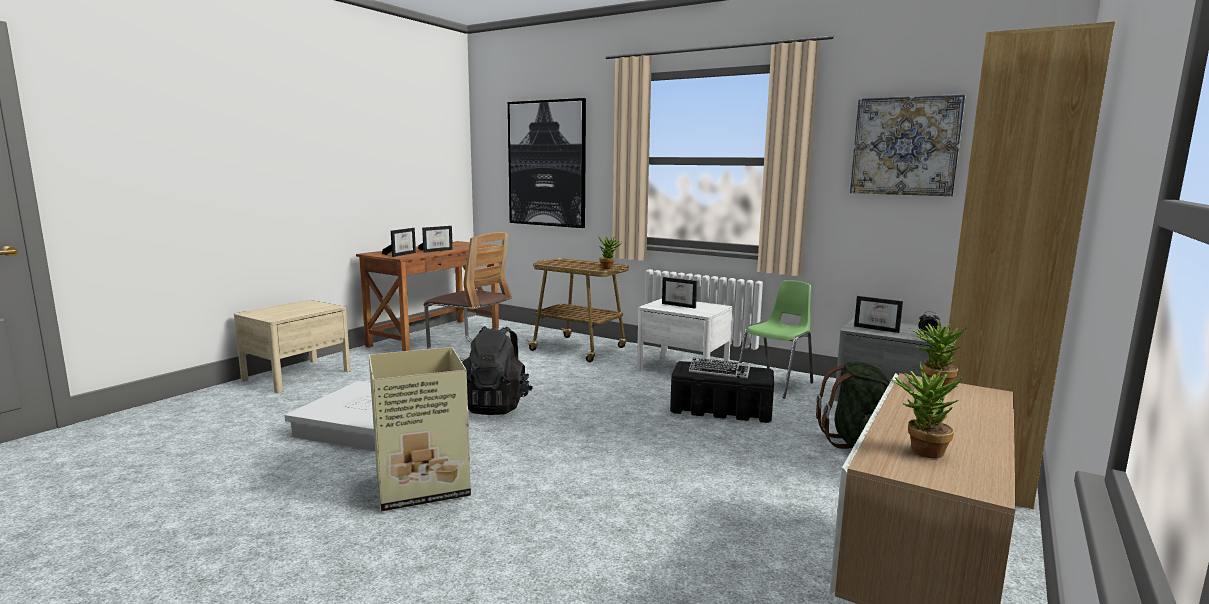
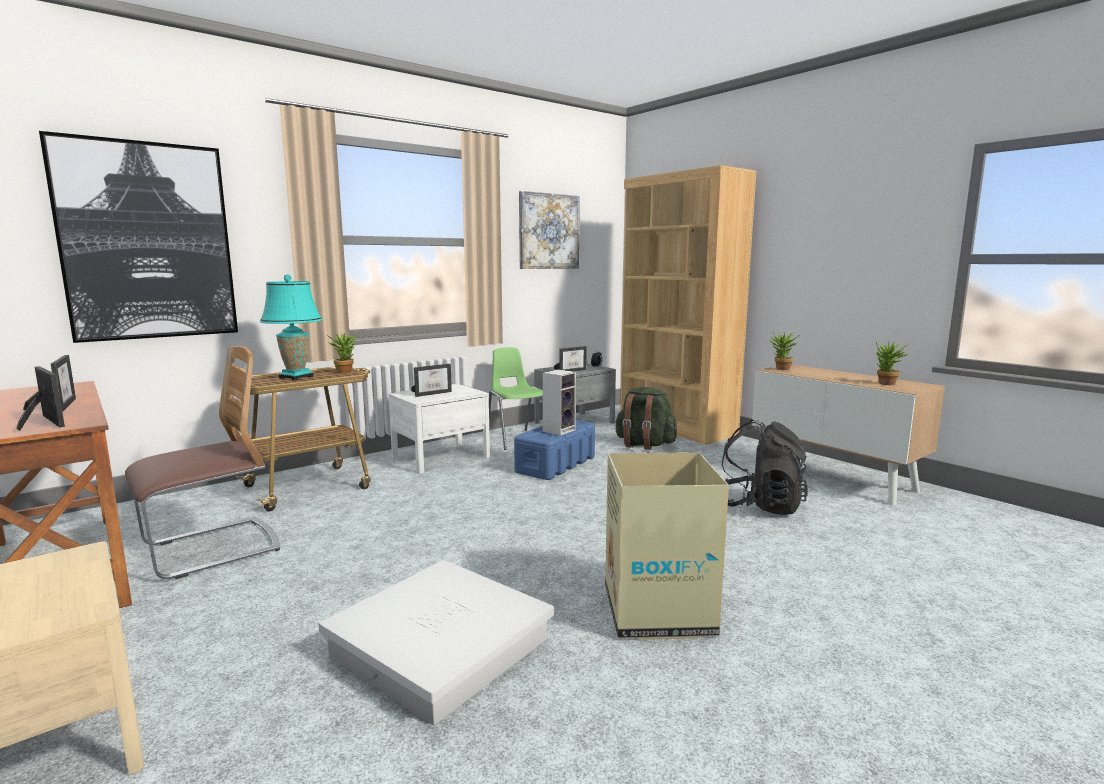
camera: 70 degrees left, 0 degrees up
(495, 406) = (454, 552): black backpack -> black backpack (759, 506)
(575, 264) = (296, 377): none -> turquoise table lamp
(719, 372) = (559, 430): keyboard -> speaker
(721, 410) = (556, 464): black storage box -> blue storage box

